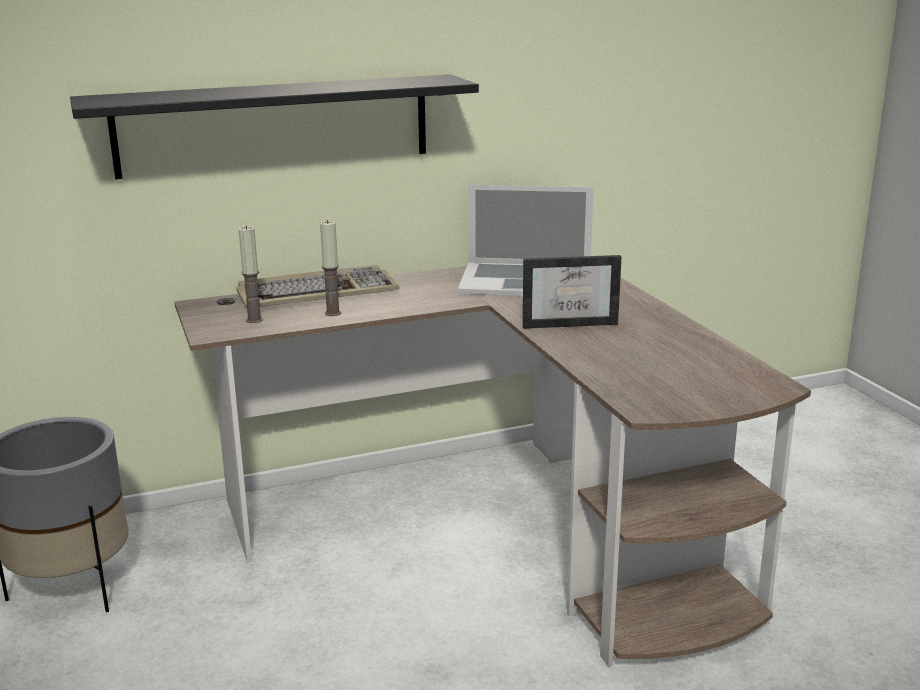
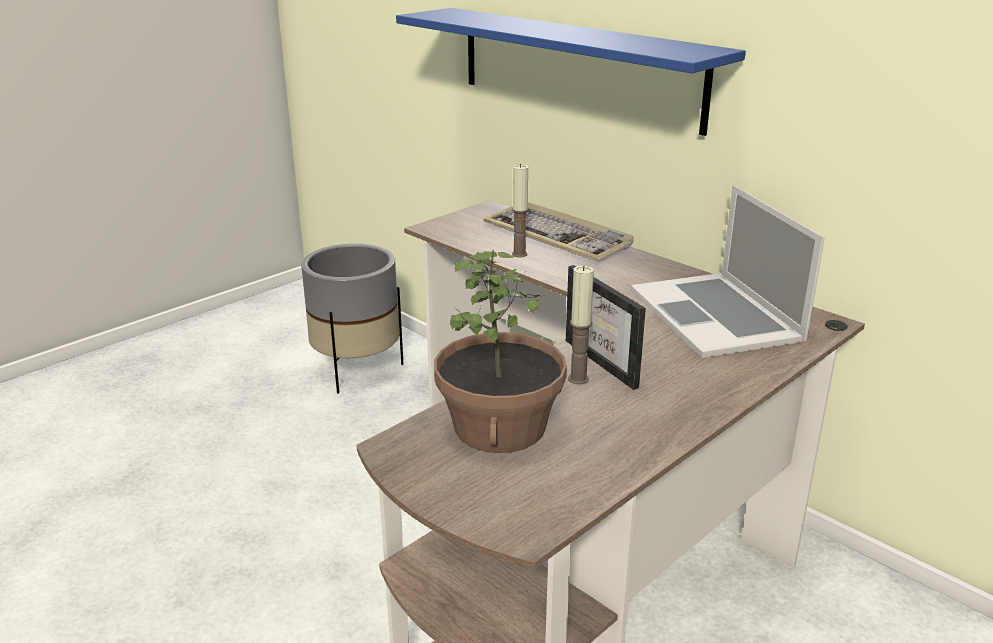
camera: 65 degrees right, 5 degrees up
(254, 320) = (474, 233): candle -> candle (578, 379)
(274, 125) = (577, 67): black shelf -> blue shelf
(640, 371) = (501, 427): none -> potted plant

